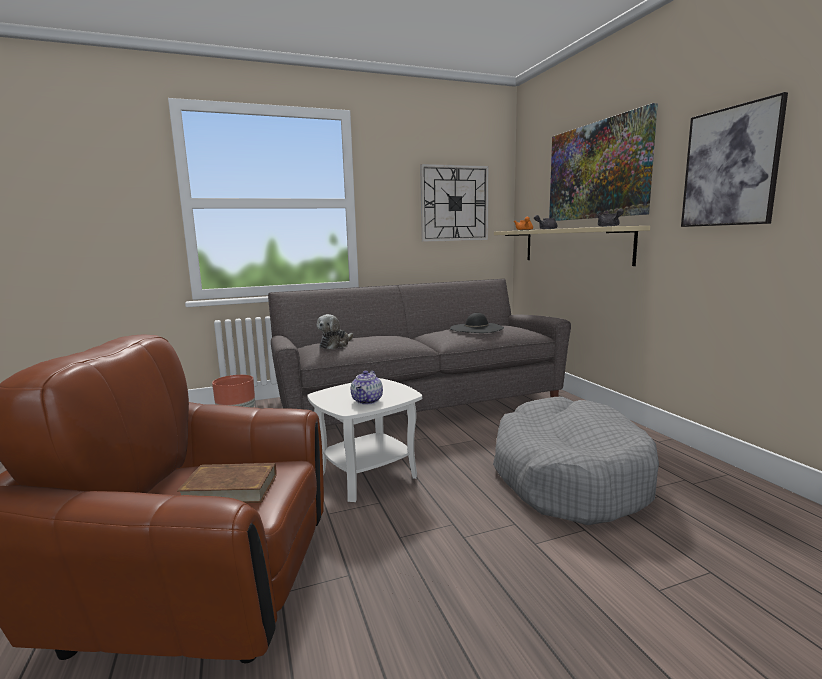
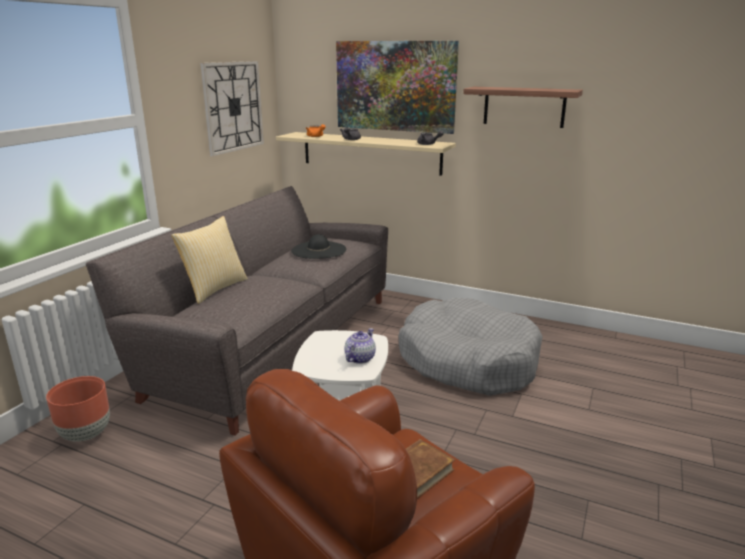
camera: 45 degrees left, 10 degrees up
(335, 345) = (233, 308): plush toy -> none
(355, 336) = (214, 289): none -> pillow
(367, 401) = (359, 358): teapot -> teapot turned 120 degrees counterclockwise
(730, 167) = (524, 107): picture -> shelf

